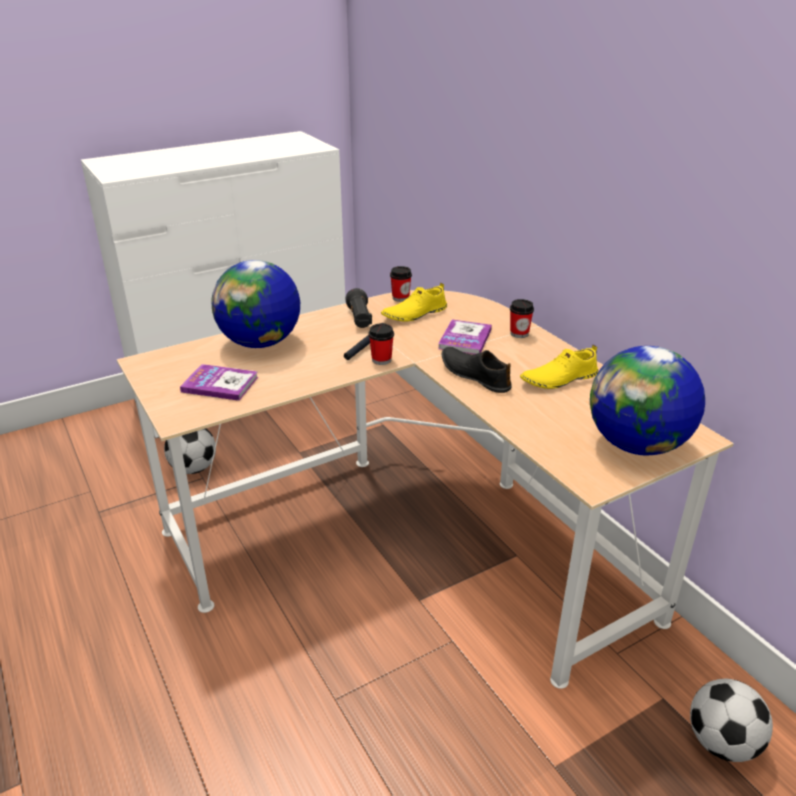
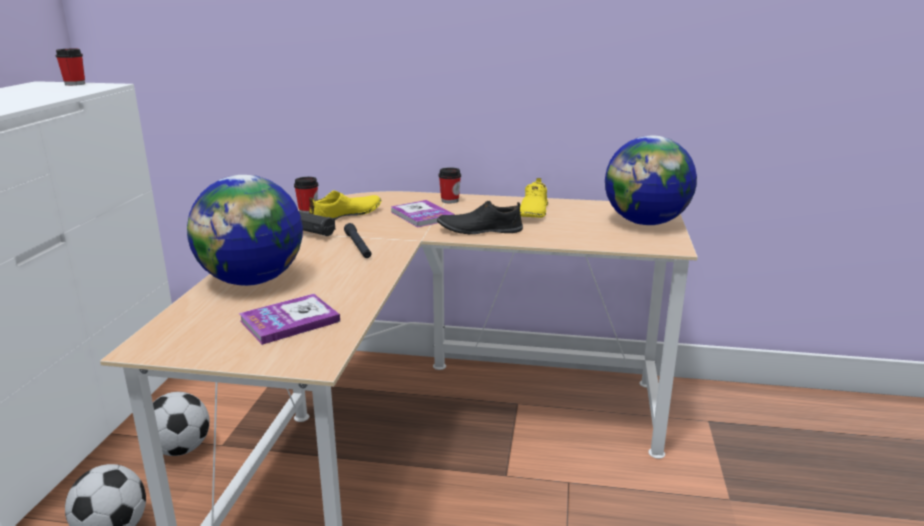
camera: 50 degrees left, 10 degrees down
(381, 360) = (393, 248): cup -> cup (75, 84)
(414, 314) = (345, 216): yellow shoe -> yellow shoe turned 135 degrees counterclockwise
(722, 743) = (760, 420): football -> football (182, 449)

